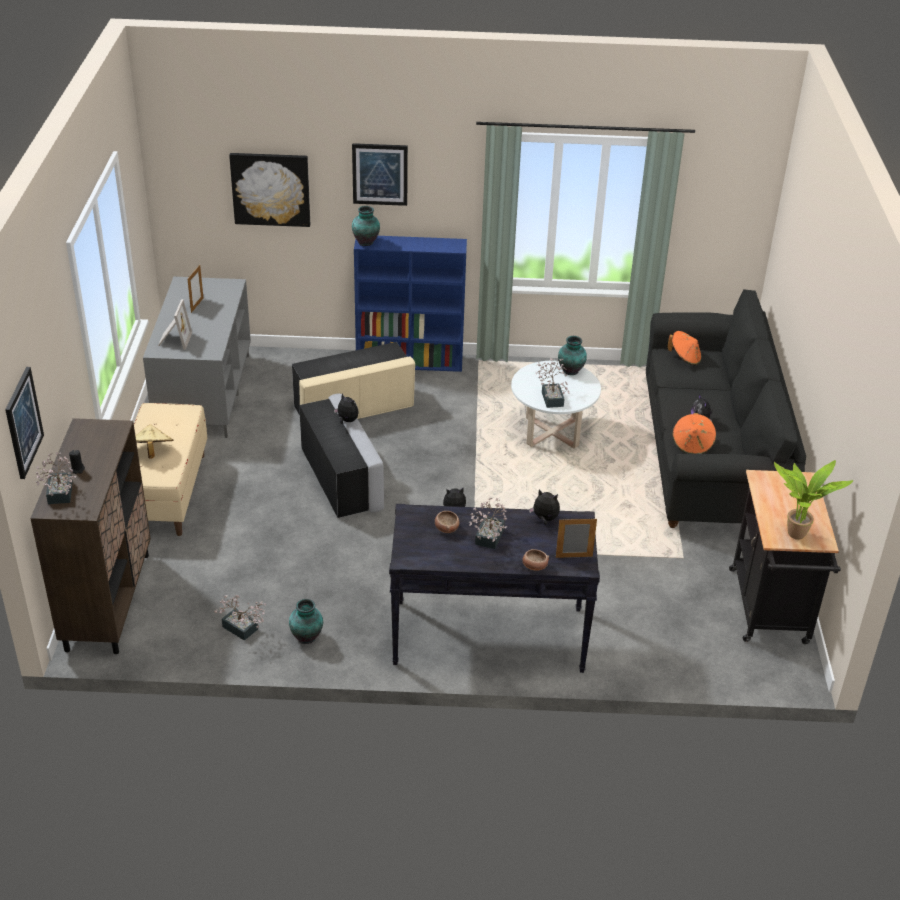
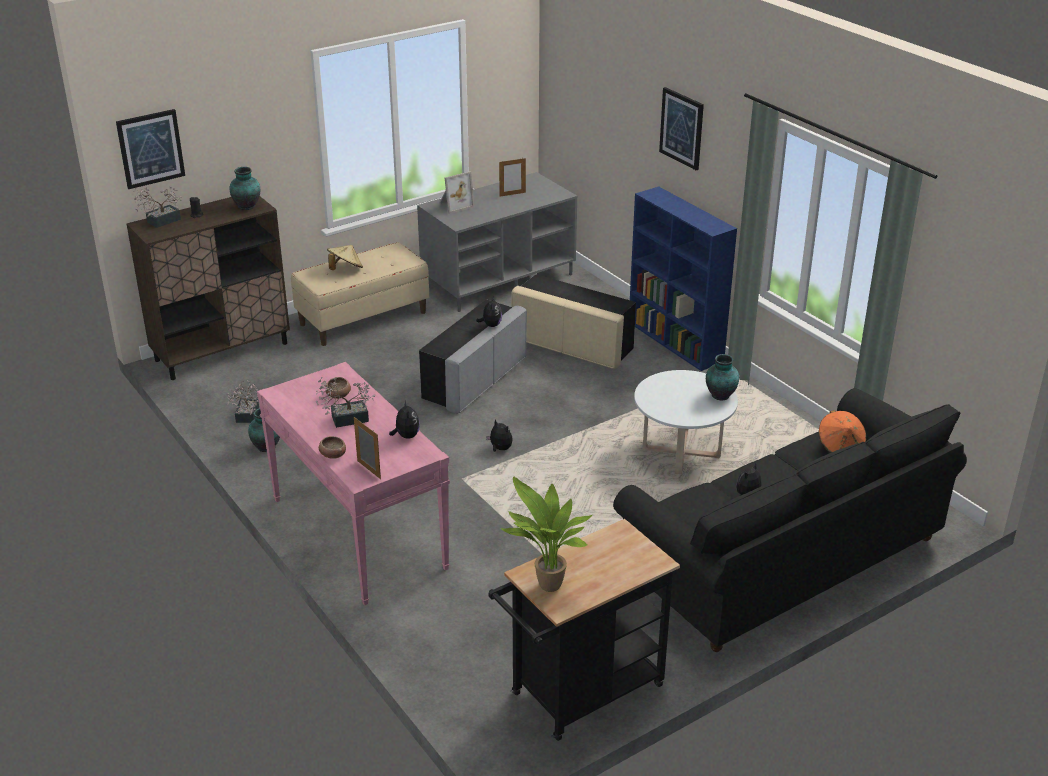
camera: 55 degrees right, 5 degrees down
(271, 189) = (609, 114): picture -> none
(366, 242) = (654, 194): vase -> vase (247, 207)
(488, 636) = (357, 533): black console table -> pink console table
(552, 397) = (664, 402): potted plant -> none
(692, 445) = (697, 504): orange hat -> none

